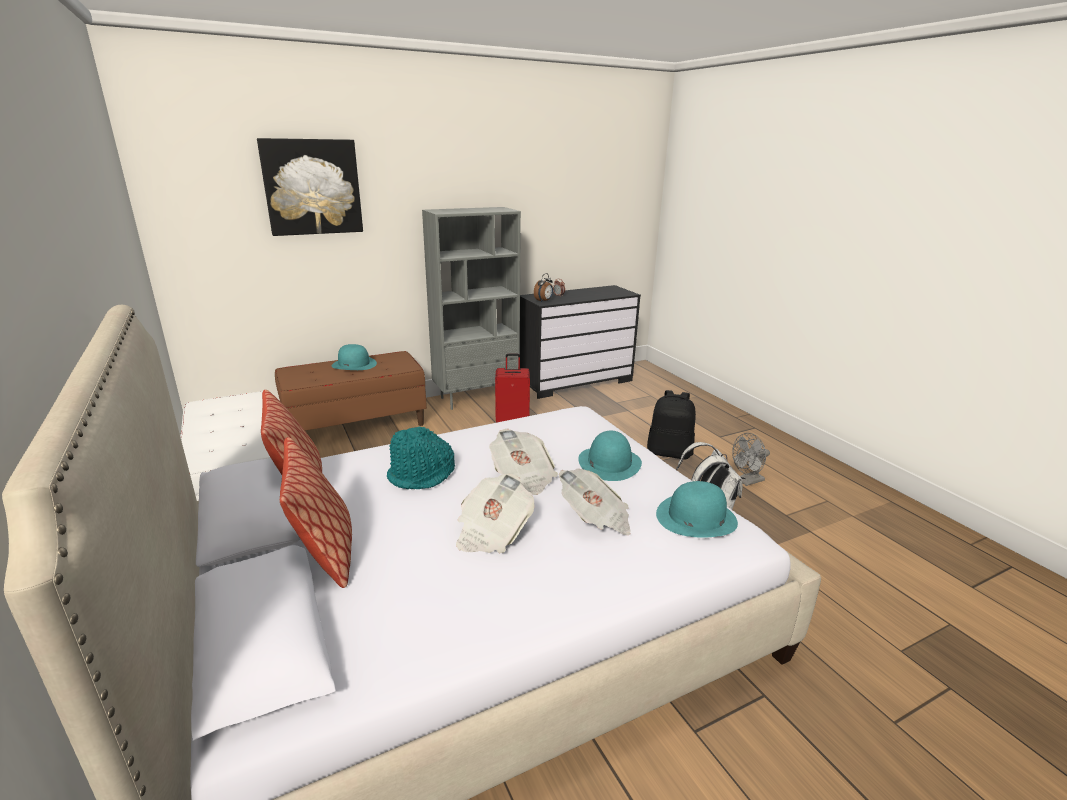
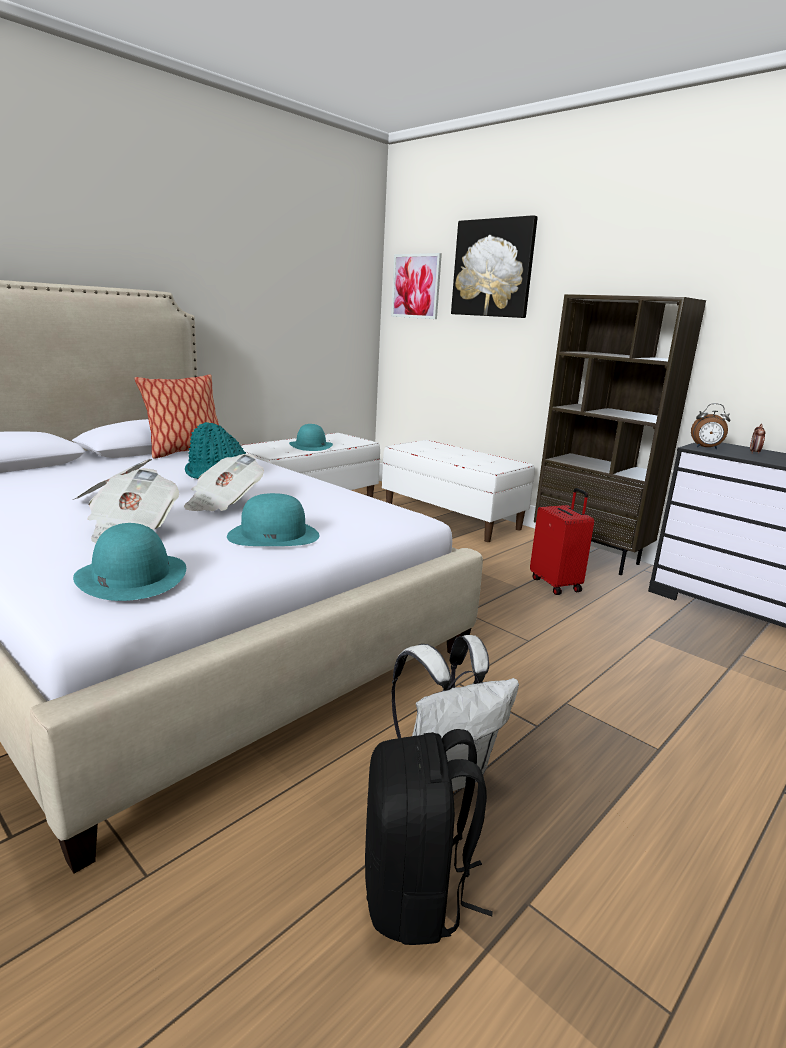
camera: 70 degrees right, 5 degrees down
(202, 209) = (416, 286): none -> picture
(325, 556) = (91, 466): pillow -> none
(354, 364) = (468, 454): turquoise hat -> turquoise hat (311, 446)
(356, 425) = (451, 518): brown bench -> white bench
(476, 397) = (590, 556): grey bookcase -> brown bookcase
(669, 452) = (626, 722): black backpack -> black backpack (416, 893)
(747, 481) = (620, 835): grey fan -> none

